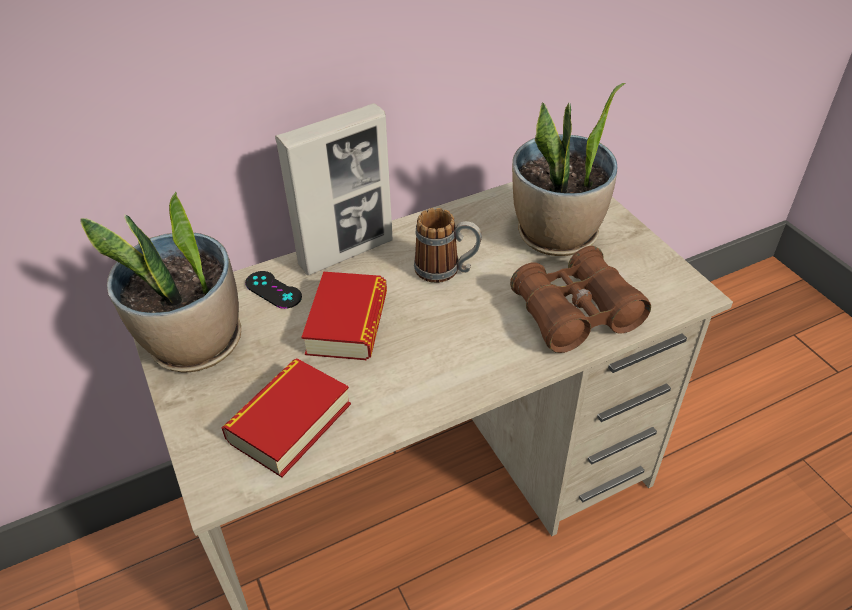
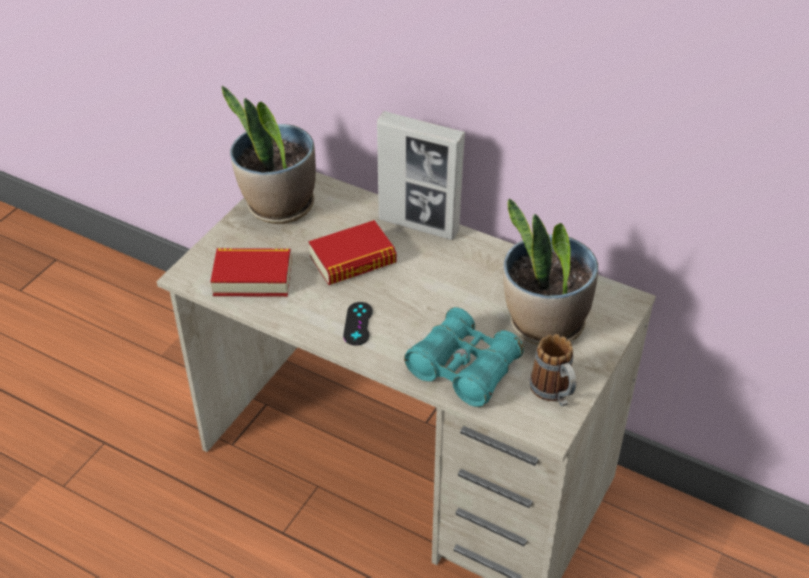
camera: 55 degrees right, 0 degrees up
(273, 290) = (352, 211): black game controller -> black game controller (358, 324)
(446, 270) = (447, 282): mug -> mug (554, 393)
(575, 313) = (464, 368): brown binoculars -> turquoise binoculars

